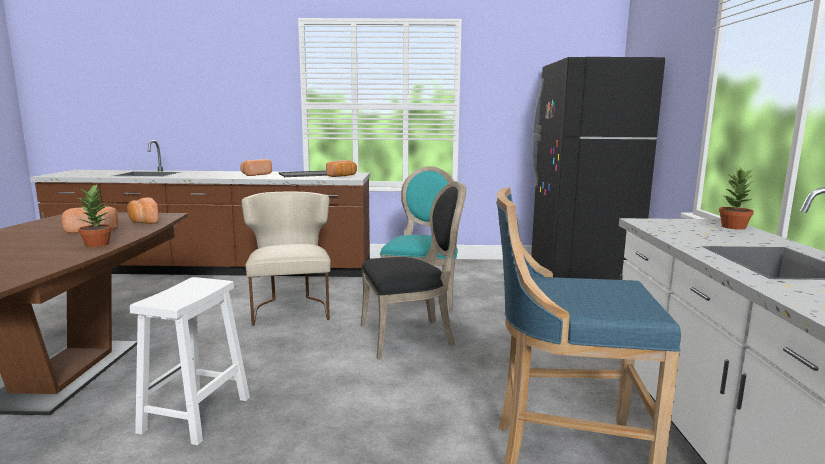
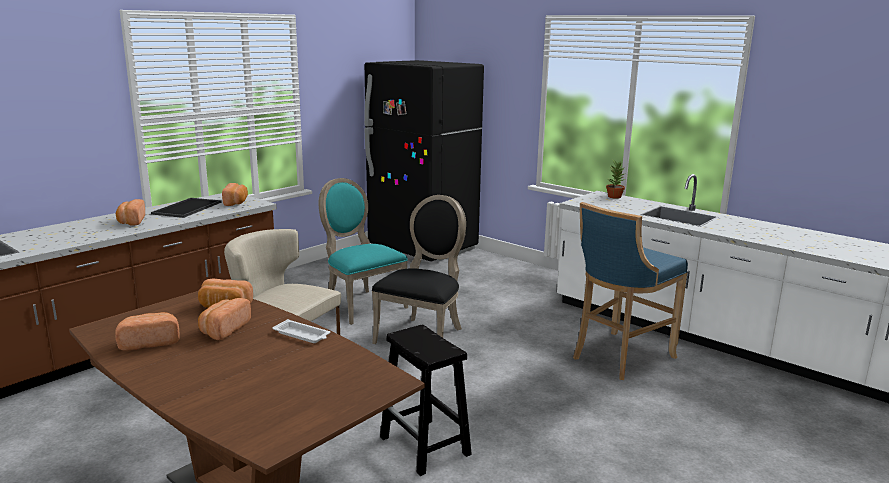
camera: 50 degrees left, 5 degrees up
(55, 225) = (150, 342): none -> bread
(98, 244) = (302, 335): potted plant -> white tray
(195, 415) = (426, 446): white stool -> black stool

